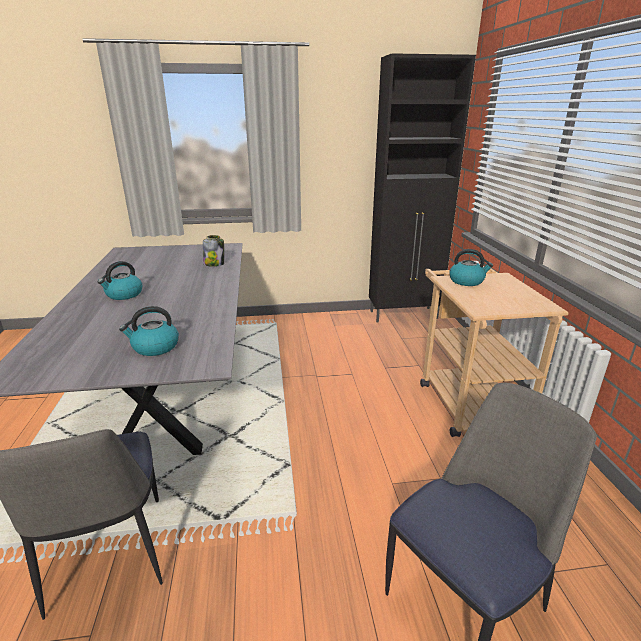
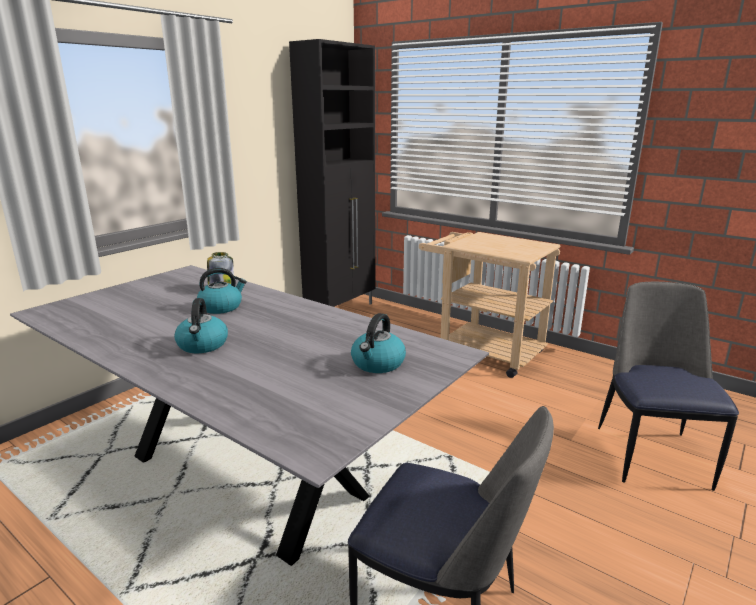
camera: 45 degrees left, 5 degrees down
(467, 281) = (472, 243): kettle -> kettle (221, 307)

